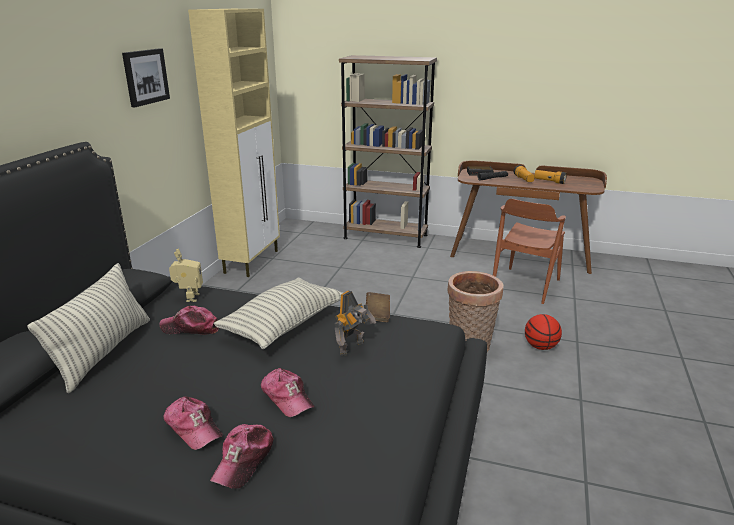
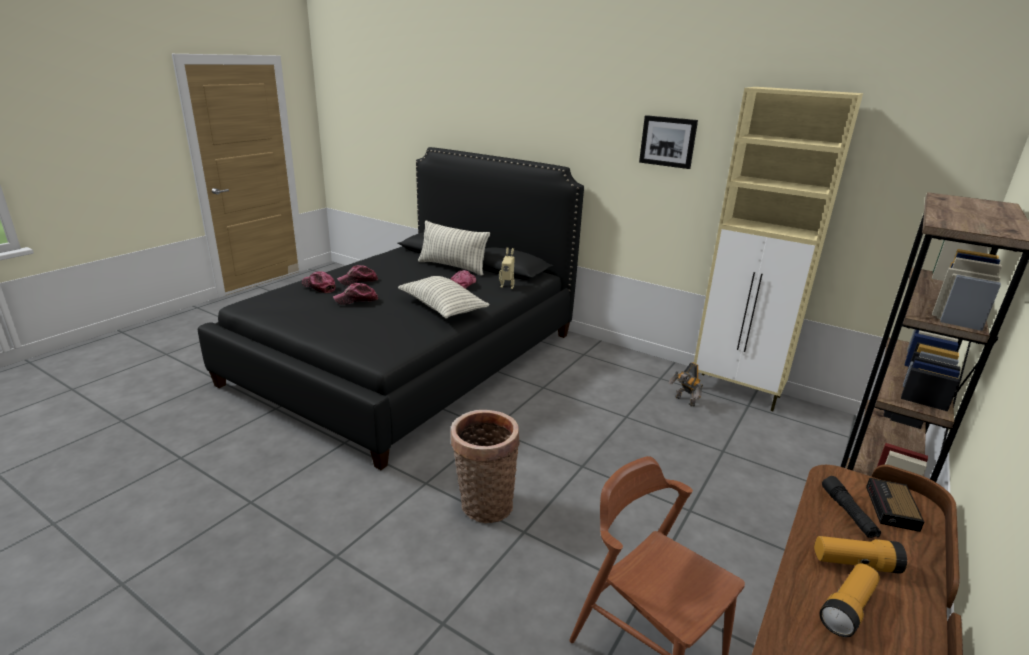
camera: 105 degrees right, 0 degrees up
(353, 348) = (389, 324): toy robot -> toy robot (684, 401)
(377, 315) = (428, 340): brown book -> none
(540, 346) = (452, 572): basketball -> none

